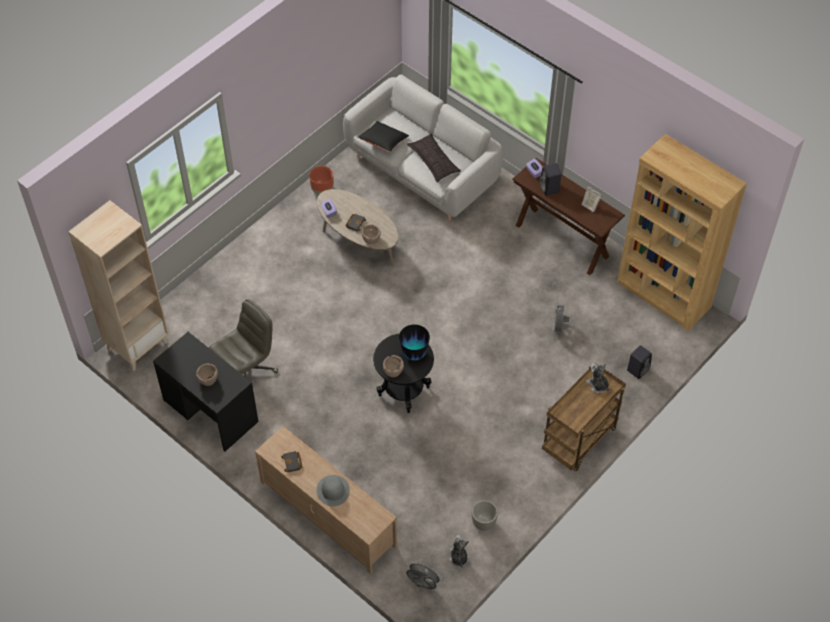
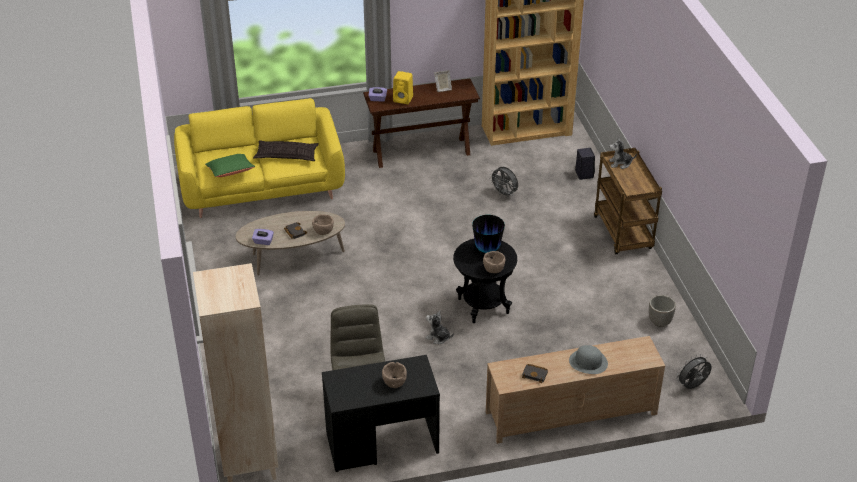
camera: 55 degrees left, 15 degrees down
(322, 190) = (211, 254): brown planter -> none
(383, 141) = (230, 172): black pillow -> green pillow
(423, 170) = (262, 188): grey sofa -> yellow sofa
(458, 557) = (682, 352): plush toy -> plush toy (438, 337)
(550, 189) = (403, 99): black speaker -> yellow speaker

